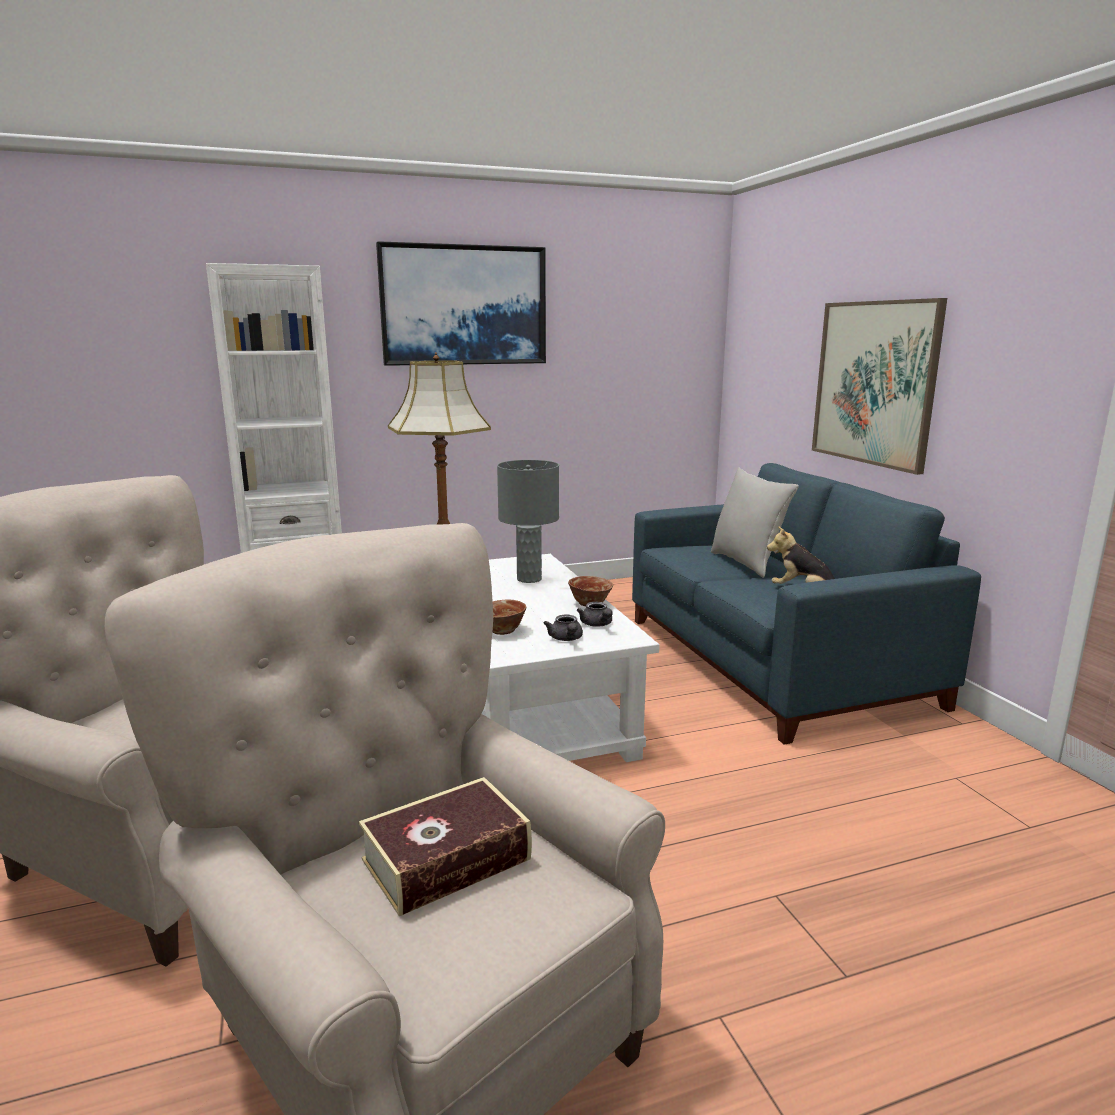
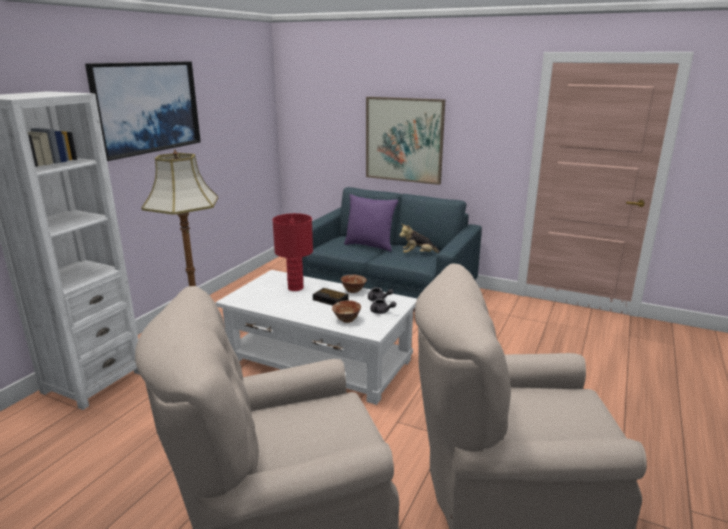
camera: 45 degrees left, 5 degrees up
(446, 860) = (539, 410): book -> none
(529, 579) = (295, 288): grey table lamp -> red table lamp
(537, 604) = (331, 300): none -> alarm clock
(747, 563) = (370, 246): grey pillow -> purple pillow

